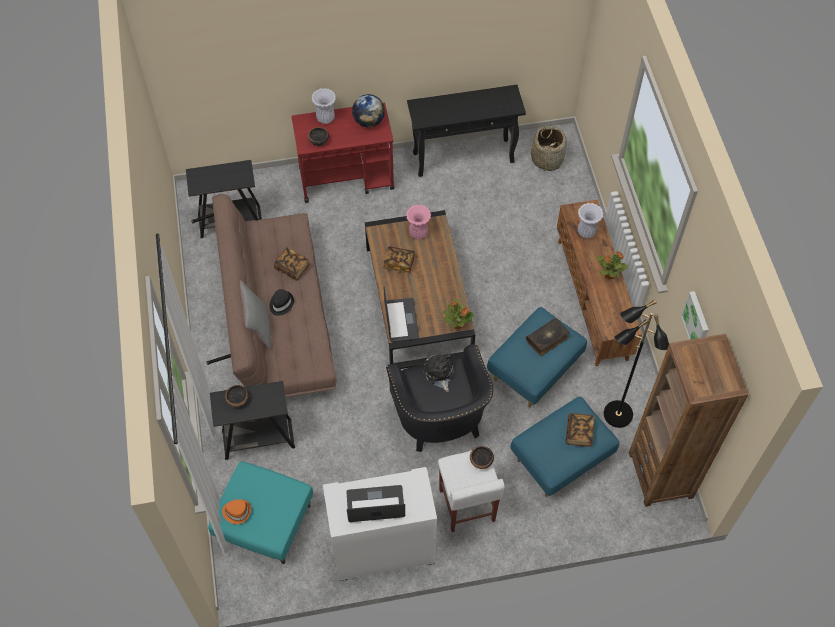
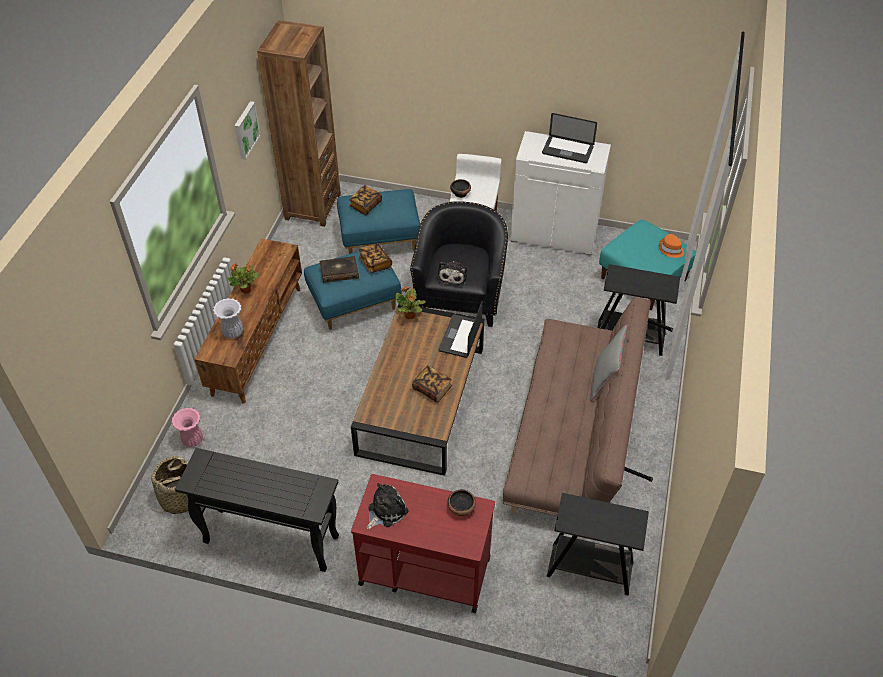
camera: 155 degrees left, 10 degrees down
(238, 400) = (651, 287): bowl -> none
(281, 304) = (573, 394): black hat -> none
(292, 268) = (547, 426): book -> book (375, 263)
(325, 118) = (438, 537): white vase -> none
(369, 121) = (385, 511): globe -> plush toy
(418, 233) = (394, 412): pink vase -> pink vase (192, 440)
(617, 415) = (312, 251): black floor lamp -> none

